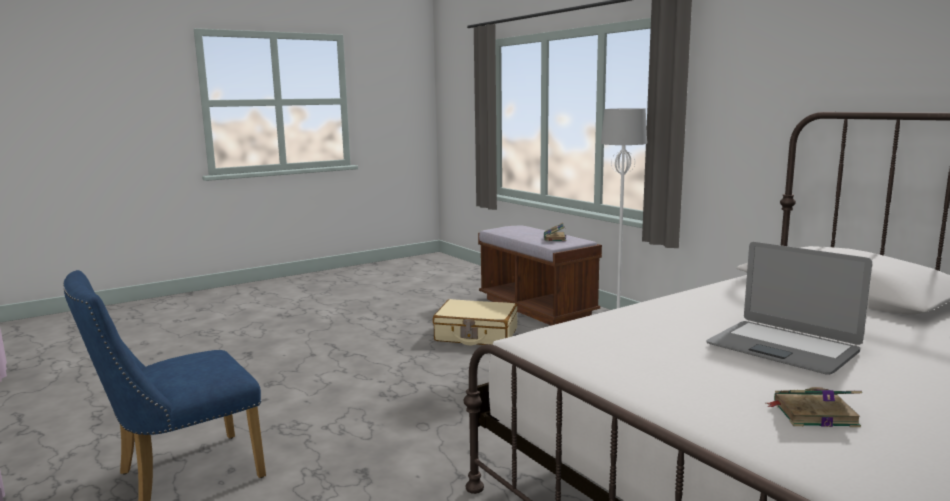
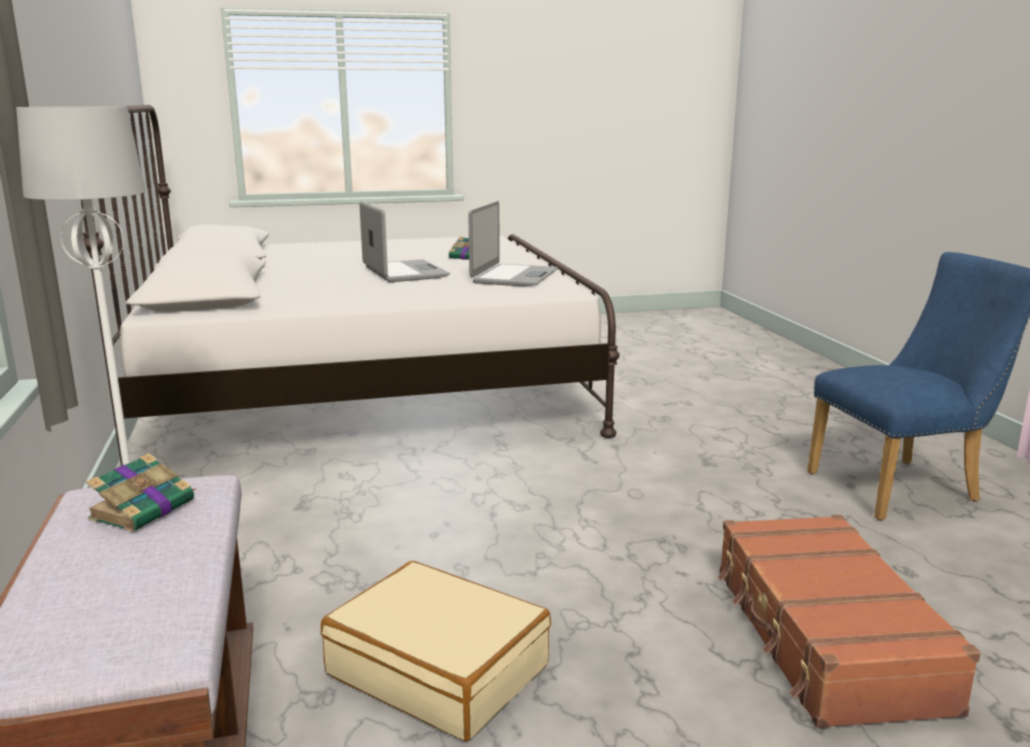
camera: 160 degrees left, 5 degrees up
(310, 367) = (825, 638): none -> brown suitcase
(634, 360) = (514, 277): none -> laptop

